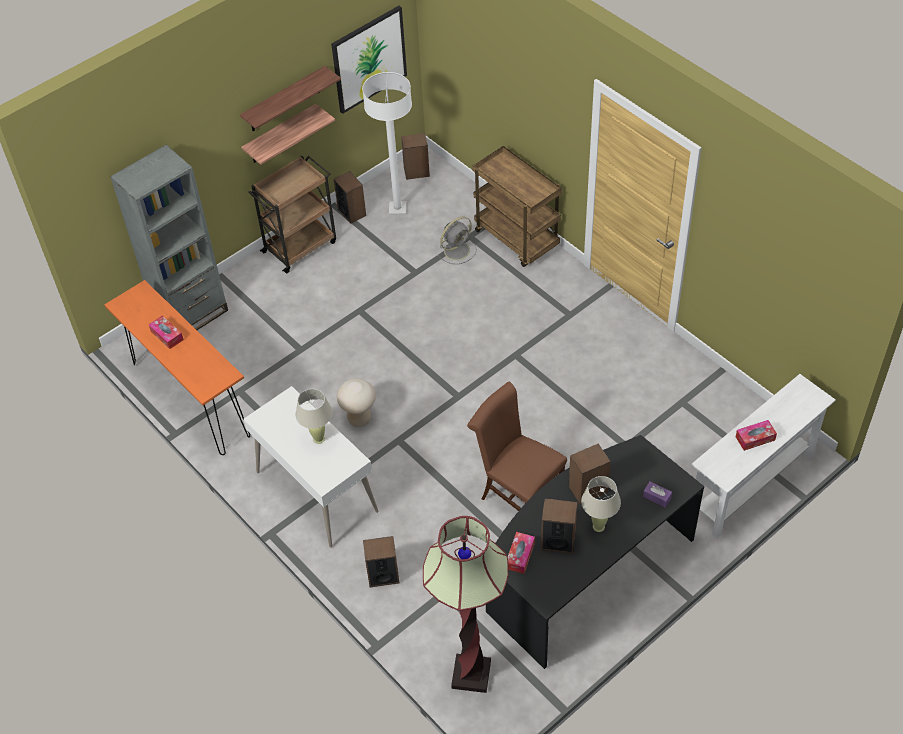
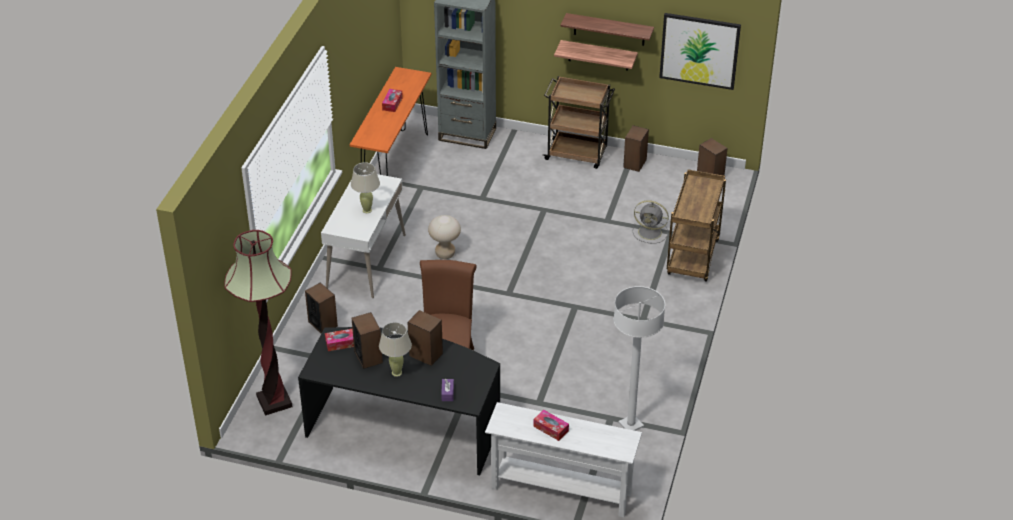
camera: 55 degrees right, 10 degrees down
(397, 209) = (661, 184): white floor lamp -> white floor lamp (631, 424)

